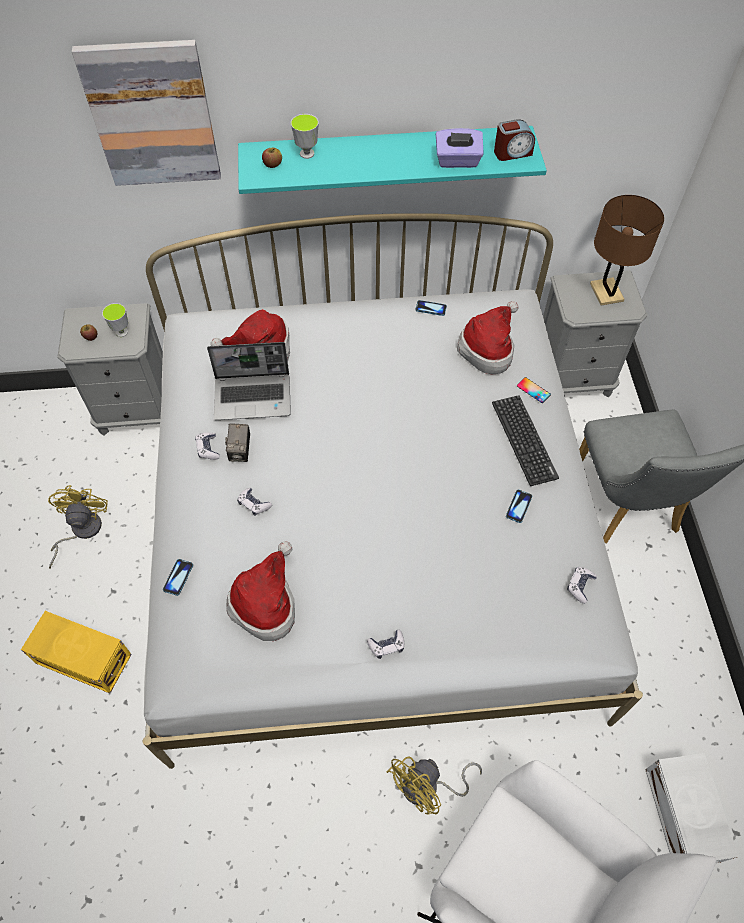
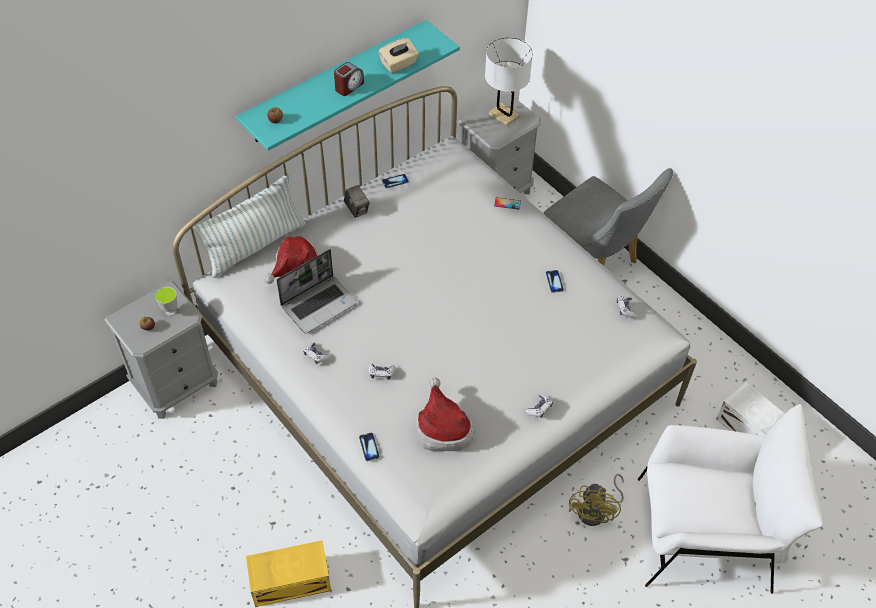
camera: 35 degrees left, 5 degrees down
(81, 531) = (208, 497): yellow fan -> none
(152, 115) = (175, 121): picture -> none
(240, 451) = (341, 345): camera -> camera (357, 209)
(246, 307) = (255, 245): none -> pillow
(307, 153) = (292, 102): cup -> none
(457, 161) = (399, 64): purple tissue box -> beige tissue box
(488, 348) = (457, 190): hat -> none
(512, 153) = (429, 44): alarm clock -> alarm clock (349, 86)
(524, 440) = (526, 238): keyboard -> none
(606, 292) = (503, 115): brown table lamp -> white table lamp

